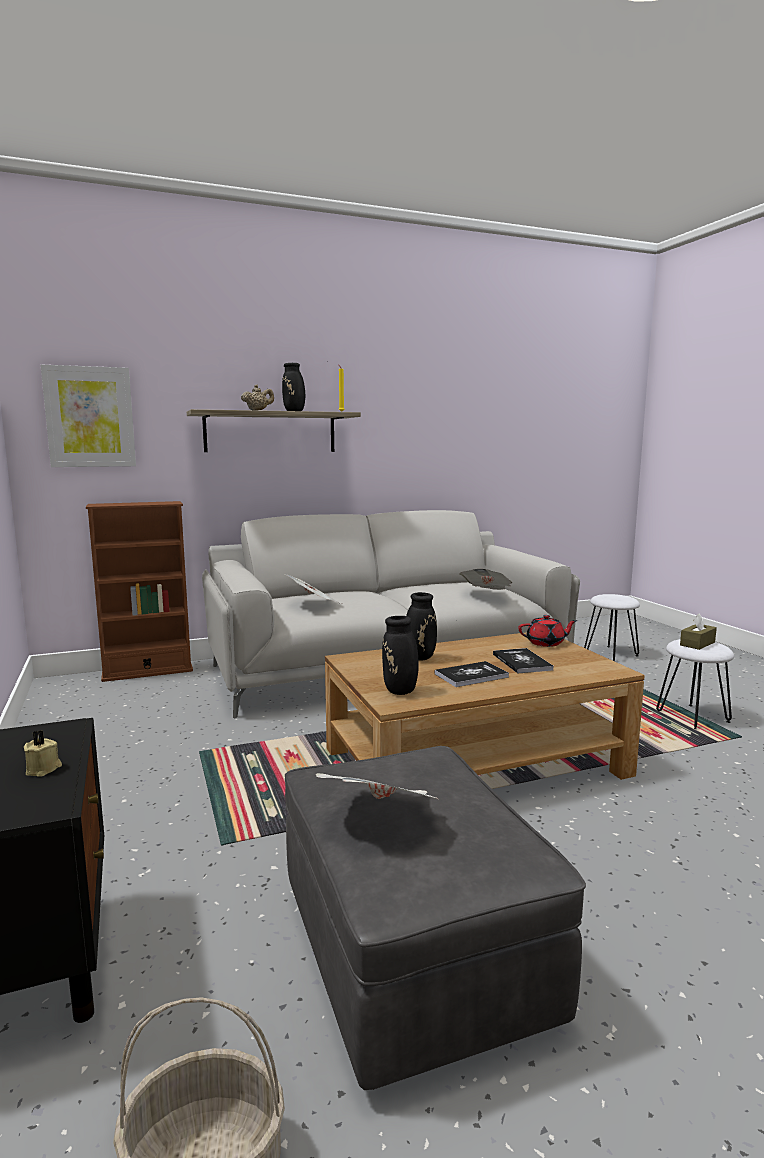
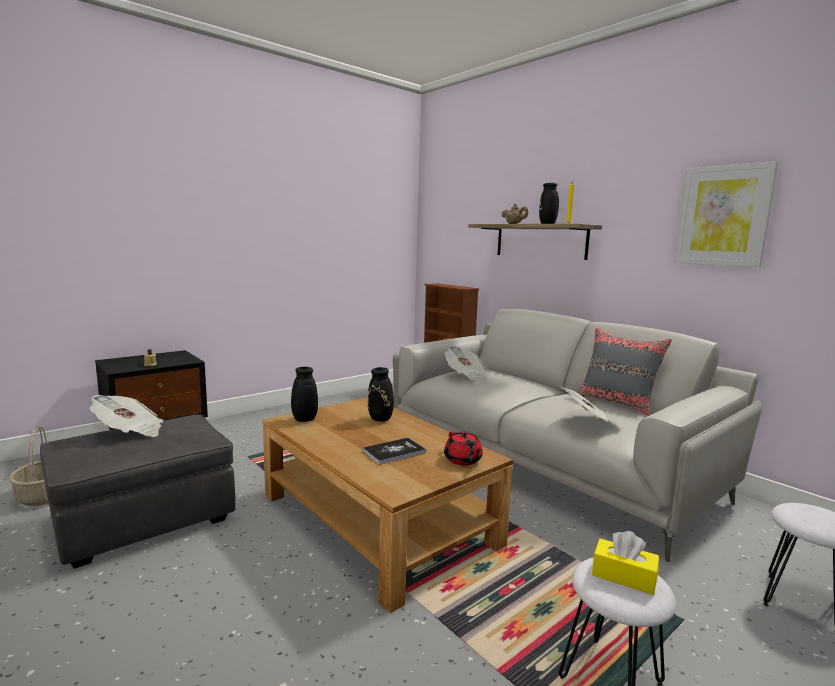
camera: 70 degrees right, 0 degrees up
(90, 417) = (447, 230): picture -> picture (723, 216)
(439, 582) = (617, 403): none -> grey pillow
(471, 675) = (348, 436): book -> none
(697, 644) = (623, 576): brown tissue box -> yellow tissue box

